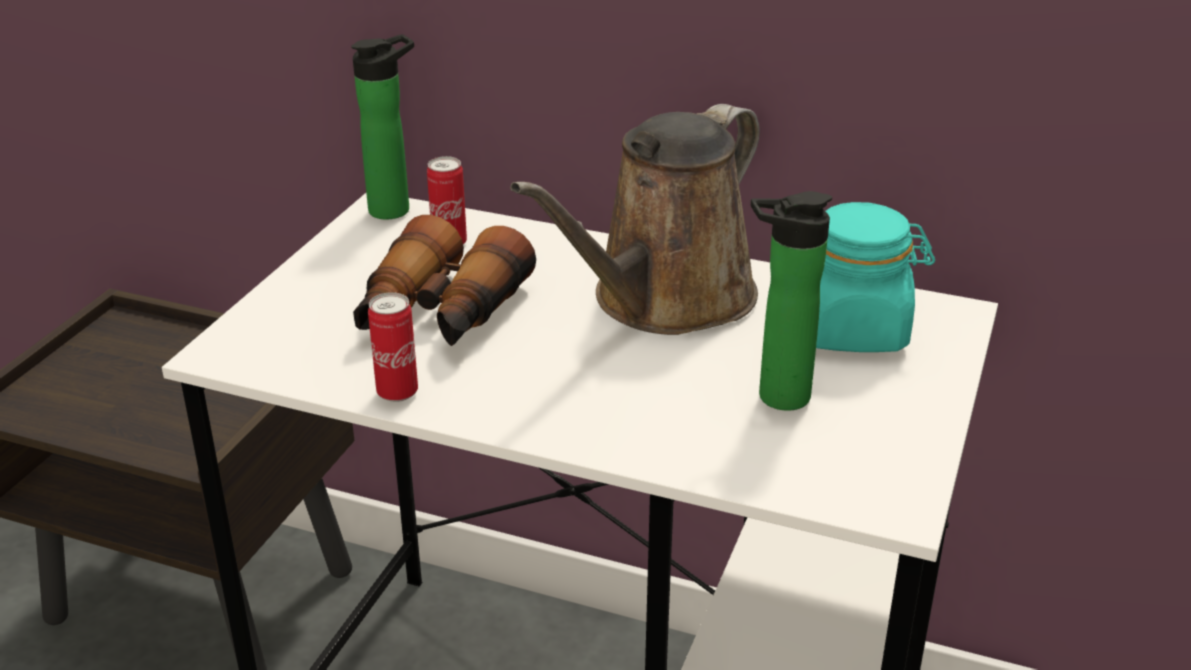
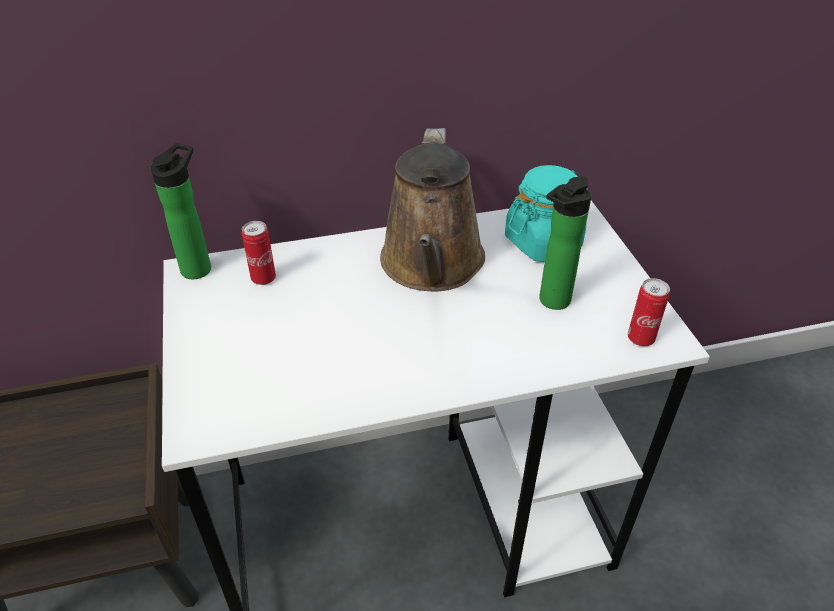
camera: 35 degrees left, 10 degrees up
(397, 392) = (347, 403): can -> can (640, 339)
(440, 314) = (313, 333): binoculars -> none

